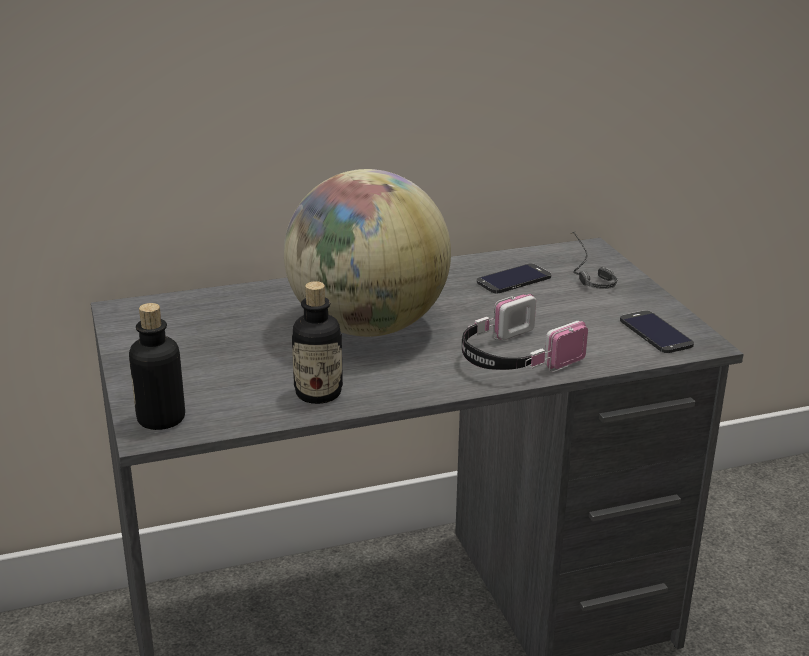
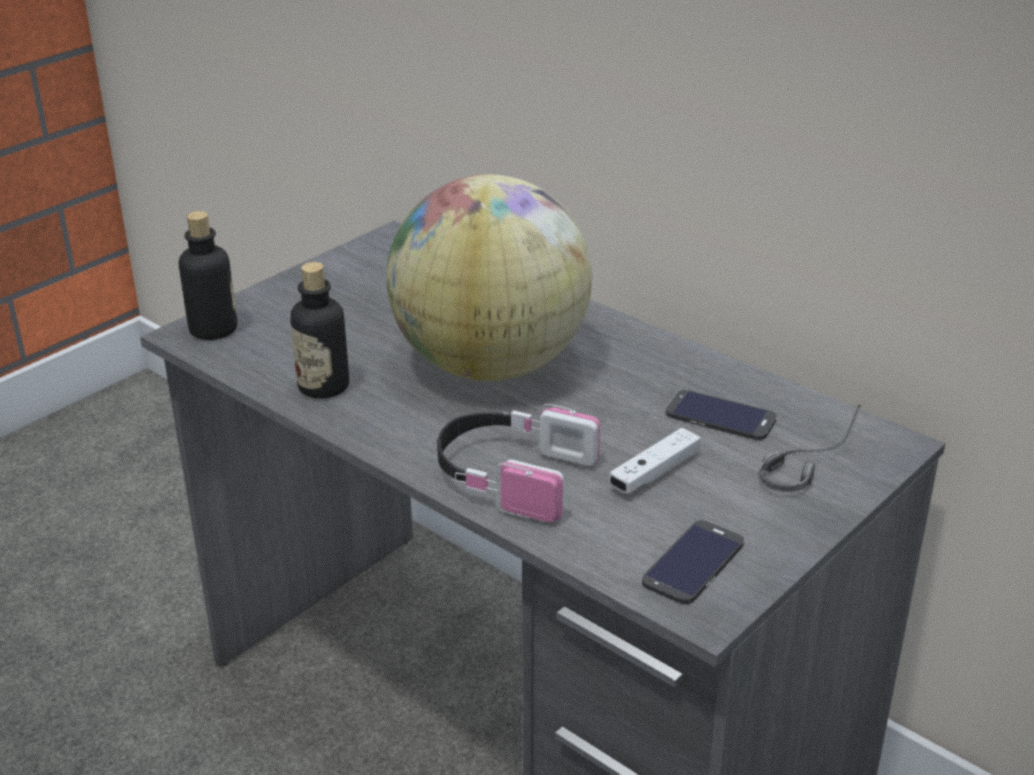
camera: 60 degrees right, 5 degrees up
(555, 315) = (654, 473): none -> white game controller

